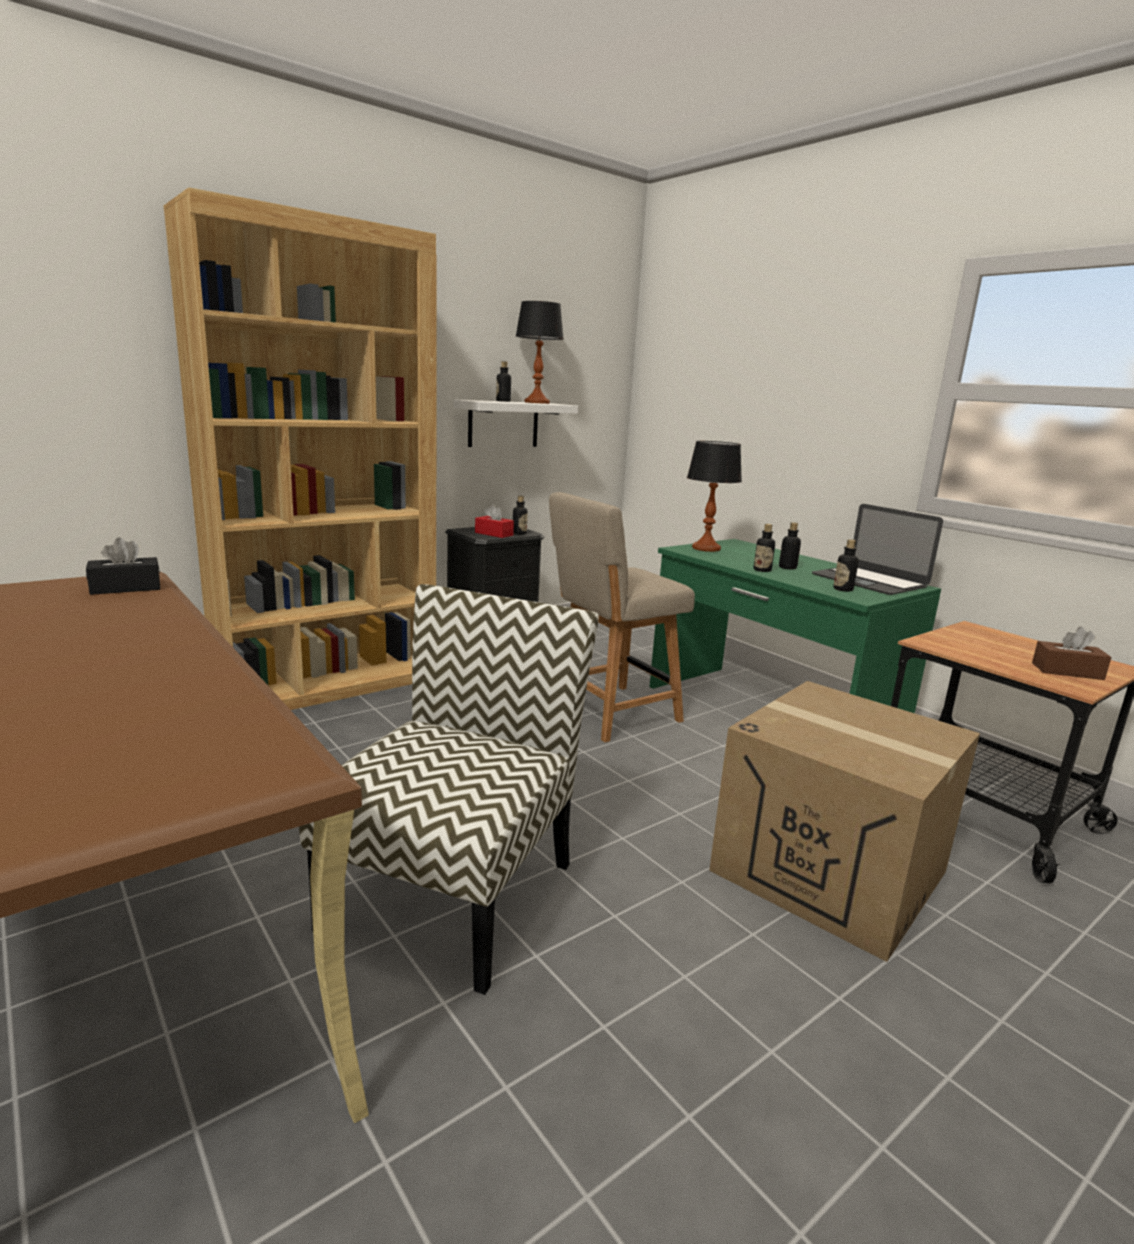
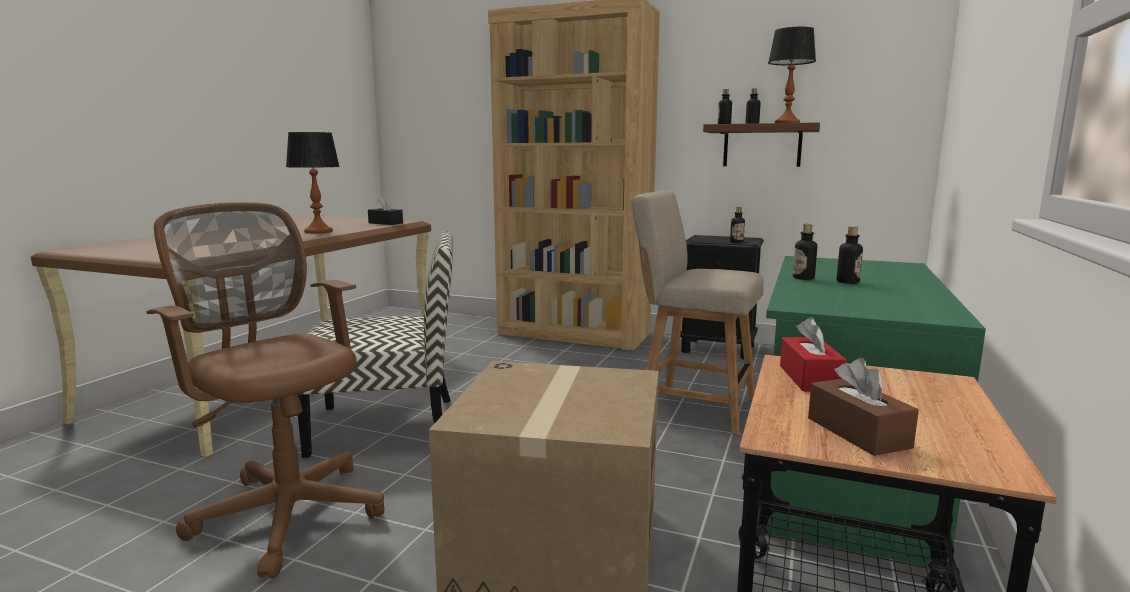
camera: 60 degrees right, 5 degrees down
(494, 534) = (714, 240): red tissue box -> red tissue box (810, 378)
(503, 424) = (762, 145): white shelf -> brown shelf
(642, 1039) = (286, 510): none -> brown office chair
(706, 548) = (834, 262): table lamp -> table lamp (319, 232)
(843, 589) = (813, 299): bottle -> bottle (724, 124)
(869, 581) = (899, 304): laptop -> none

